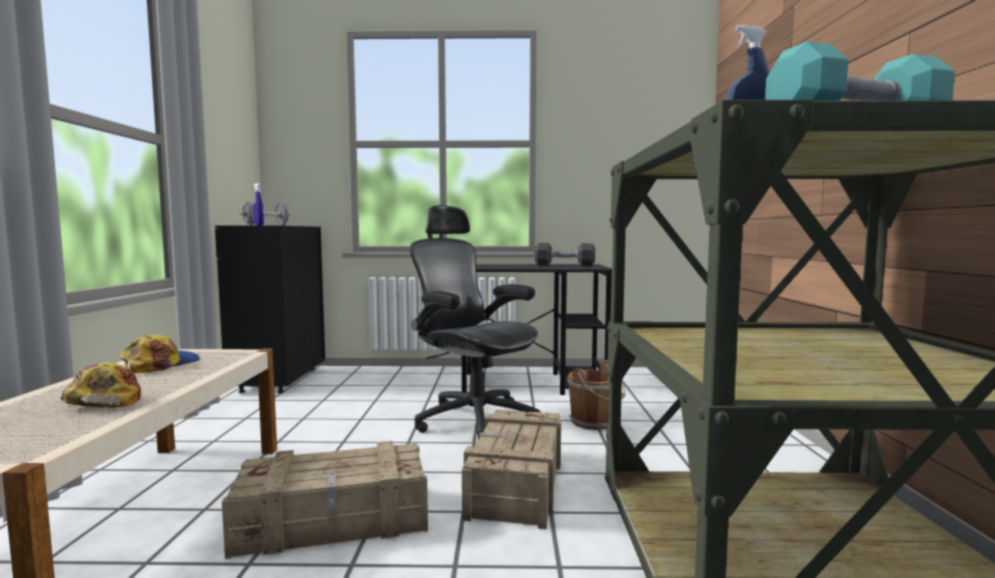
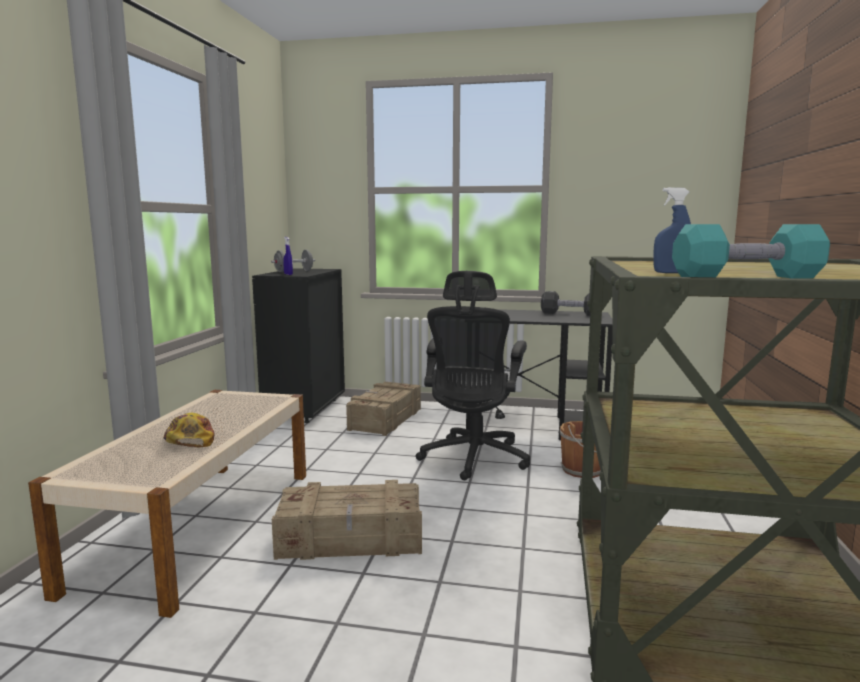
camera: 10 degrees right, 5 degrees up
(161, 364) = (220, 407): cap -> none
(474, 420) = (473, 460): office chair -> office chair turned 135 degrees counterclockwise
(515, 483) = (499, 521): crate -> crate (385, 419)

